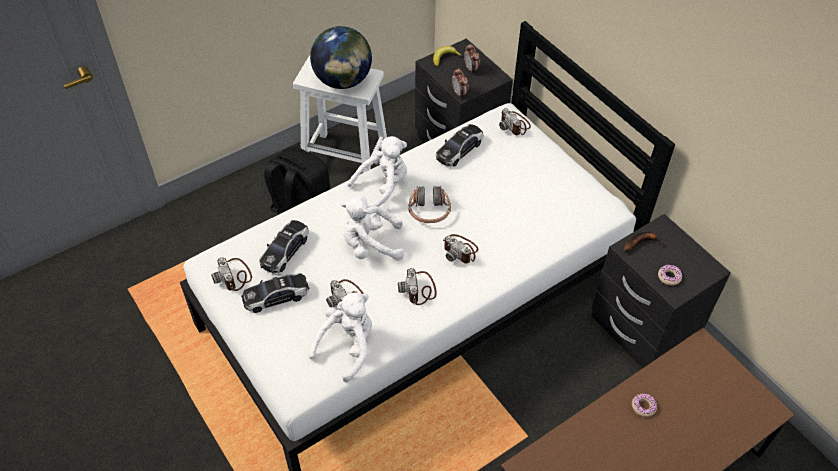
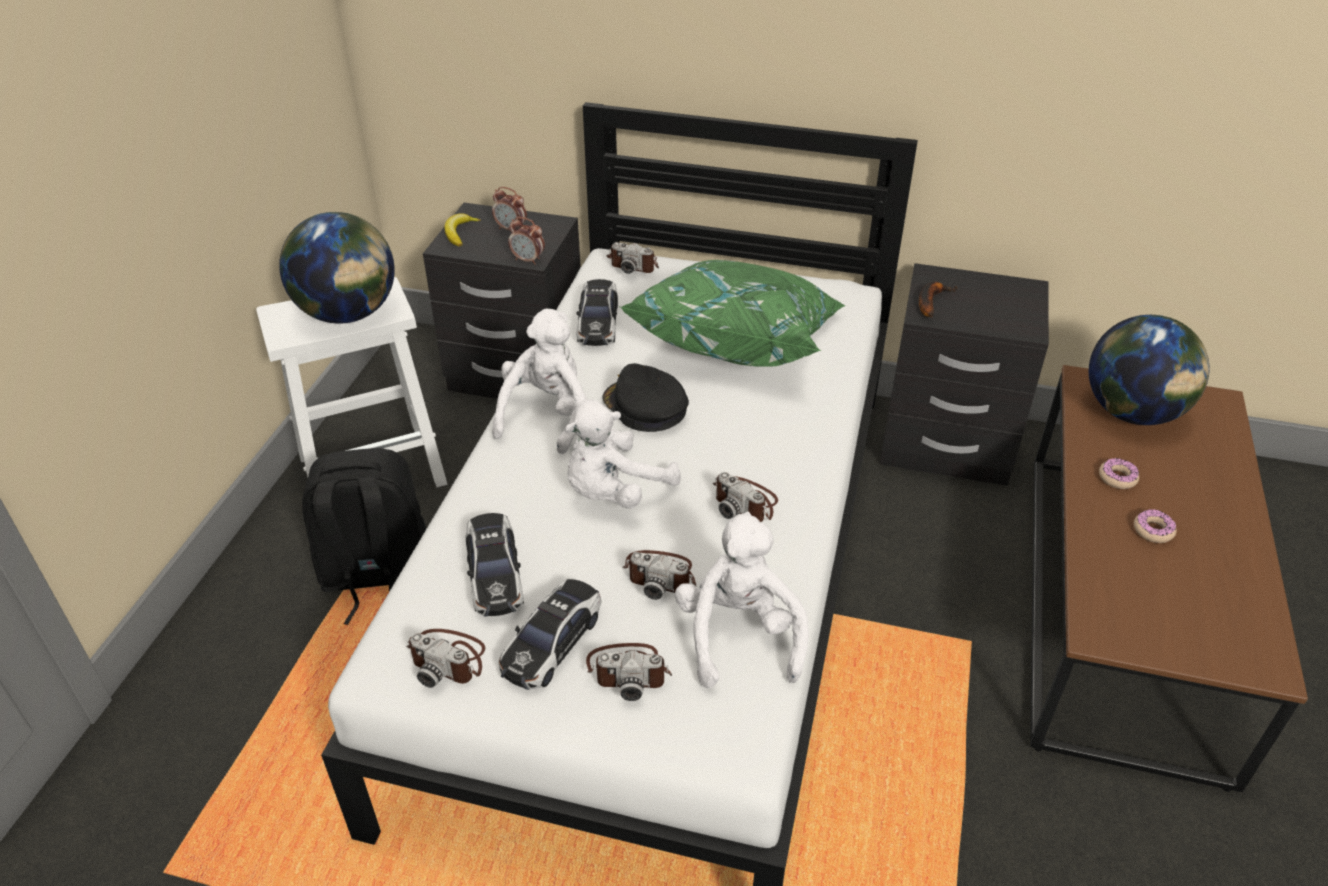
camera: 40 degrees left, 10 degrees down
(429, 211) = (645, 406): headphones -> black cap
(460, 250) = (741, 427): camera -> camera (629, 670)
(514, 203) = (738, 342): none -> green pillow
(669, 277) = (1001, 317): donut -> donut (1153, 530)
(705, 380) = (1133, 412): none -> globe

